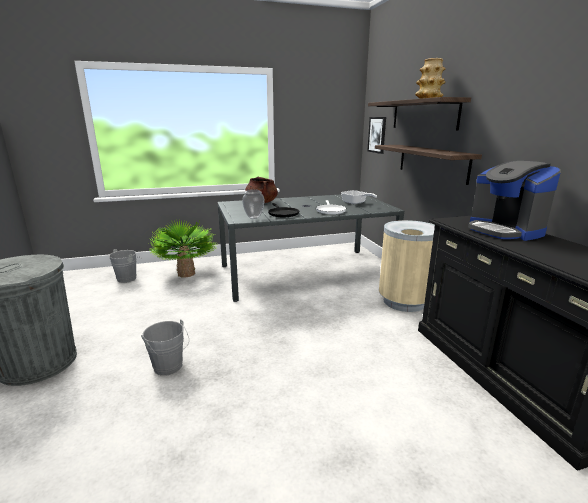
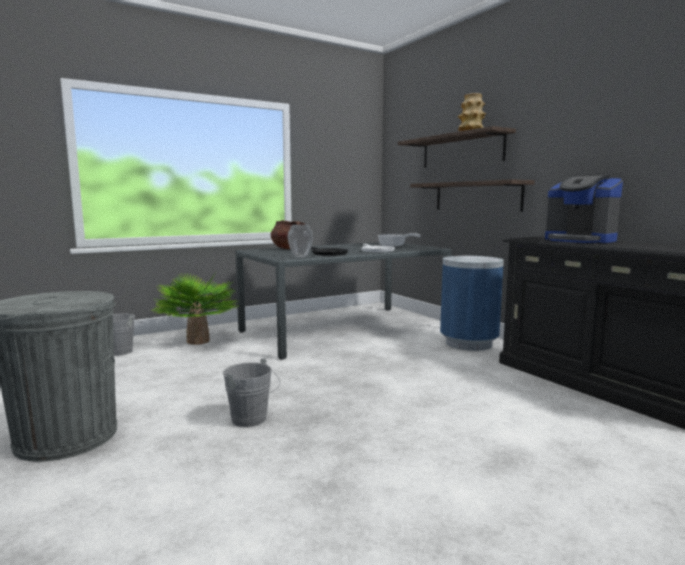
camera: 15 degrees left, 10 degrees down
(377, 135) = (402, 178): picture -> none
(404, 302) = (469, 343): beige trash can -> blue trash can

